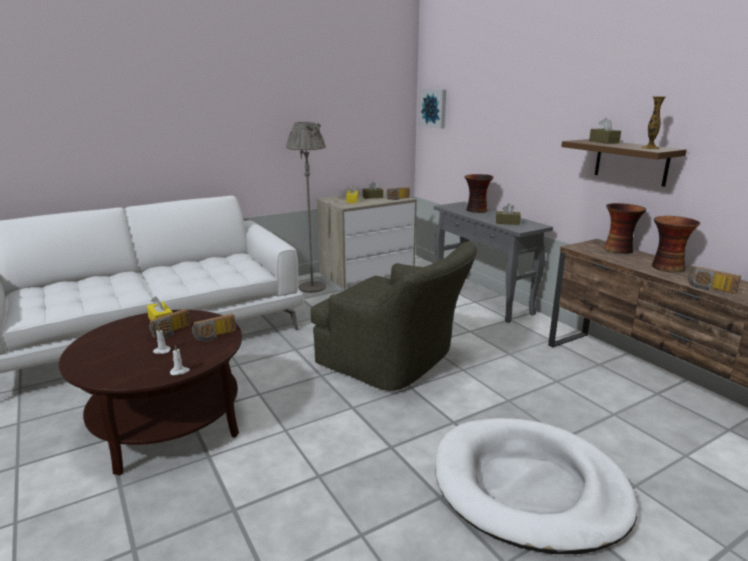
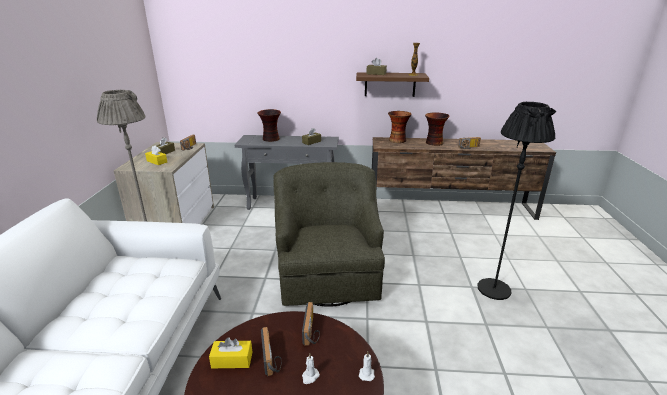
camera: 55 degrees left, 5 degrees up
(396, 361) = (328, 273): green armchair -> green armchair turned 75 degrees counterclockwise
(434, 108) = (182, 58): picture -> none
(529, 487) = (494, 289): white dog bed -> black floor lamp

